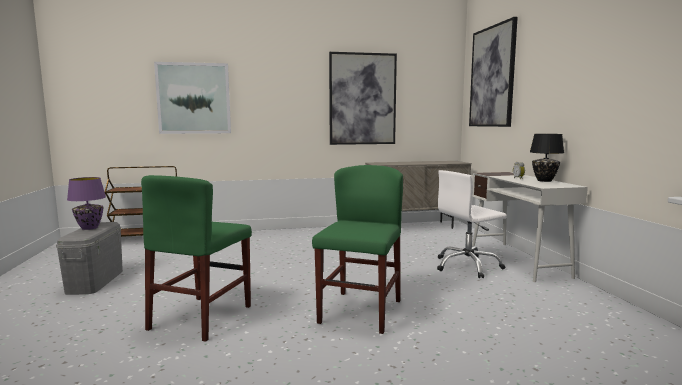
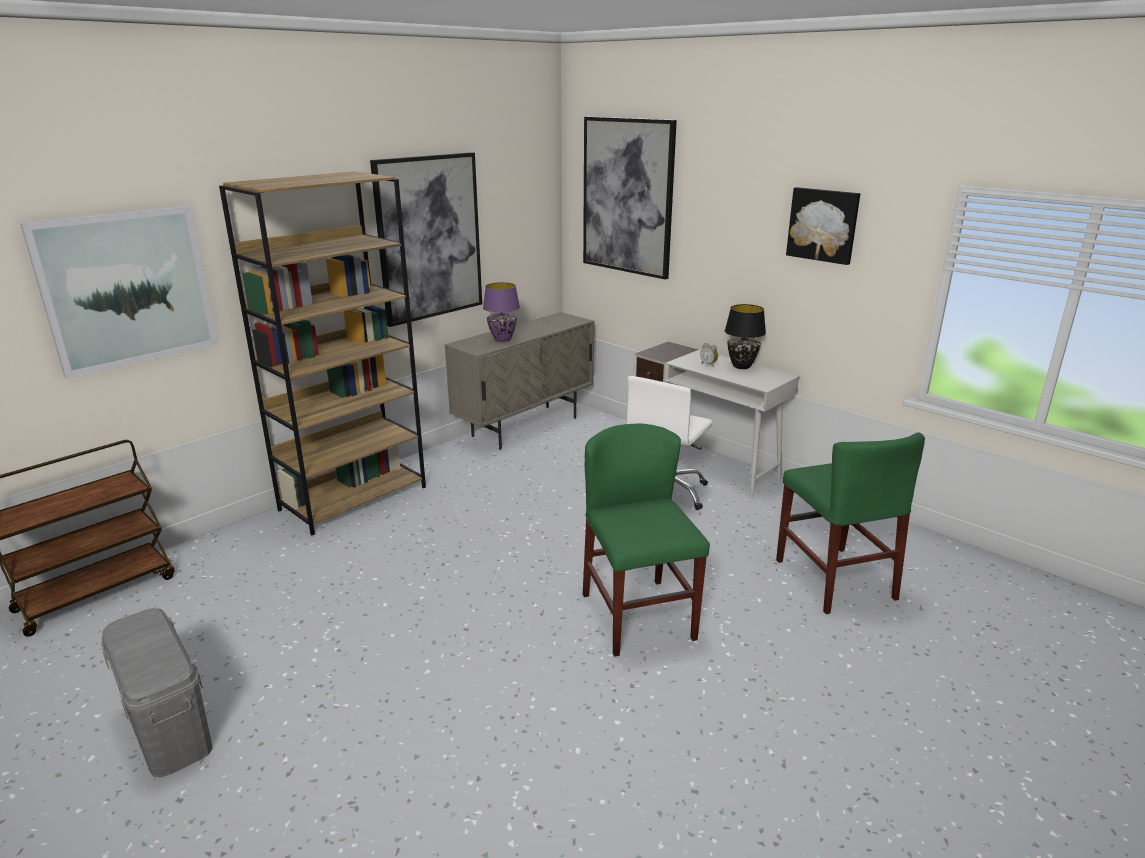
camera: 35 degrees left, 15 degrees up
(89, 228) = (134, 644): purple table lamp -> purple table lamp (502, 340)
(201, 317) = (463, 713): green chair -> green chair (834, 579)
(287, 234) = (354, 498): none -> brown bookcase
(603, 58) = (823, 225): none -> picture

